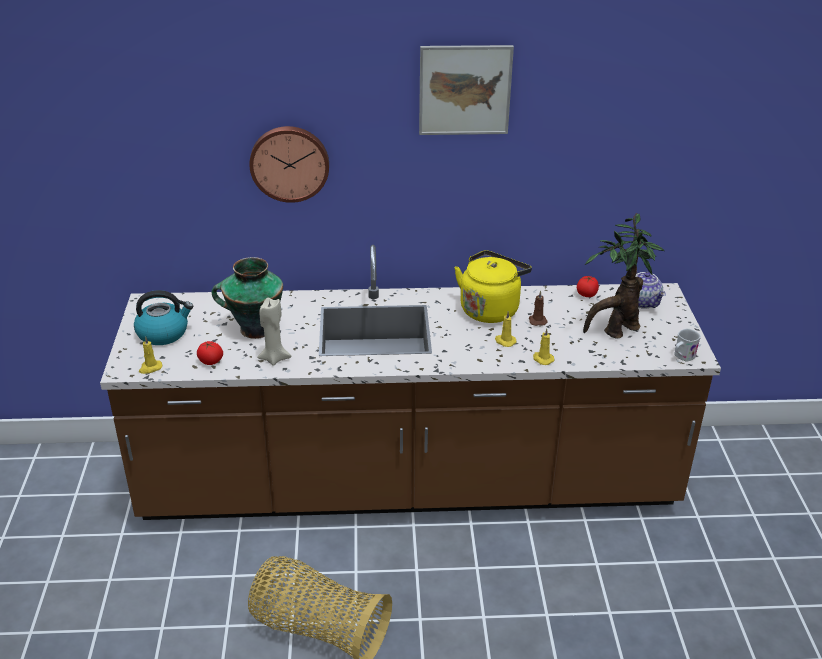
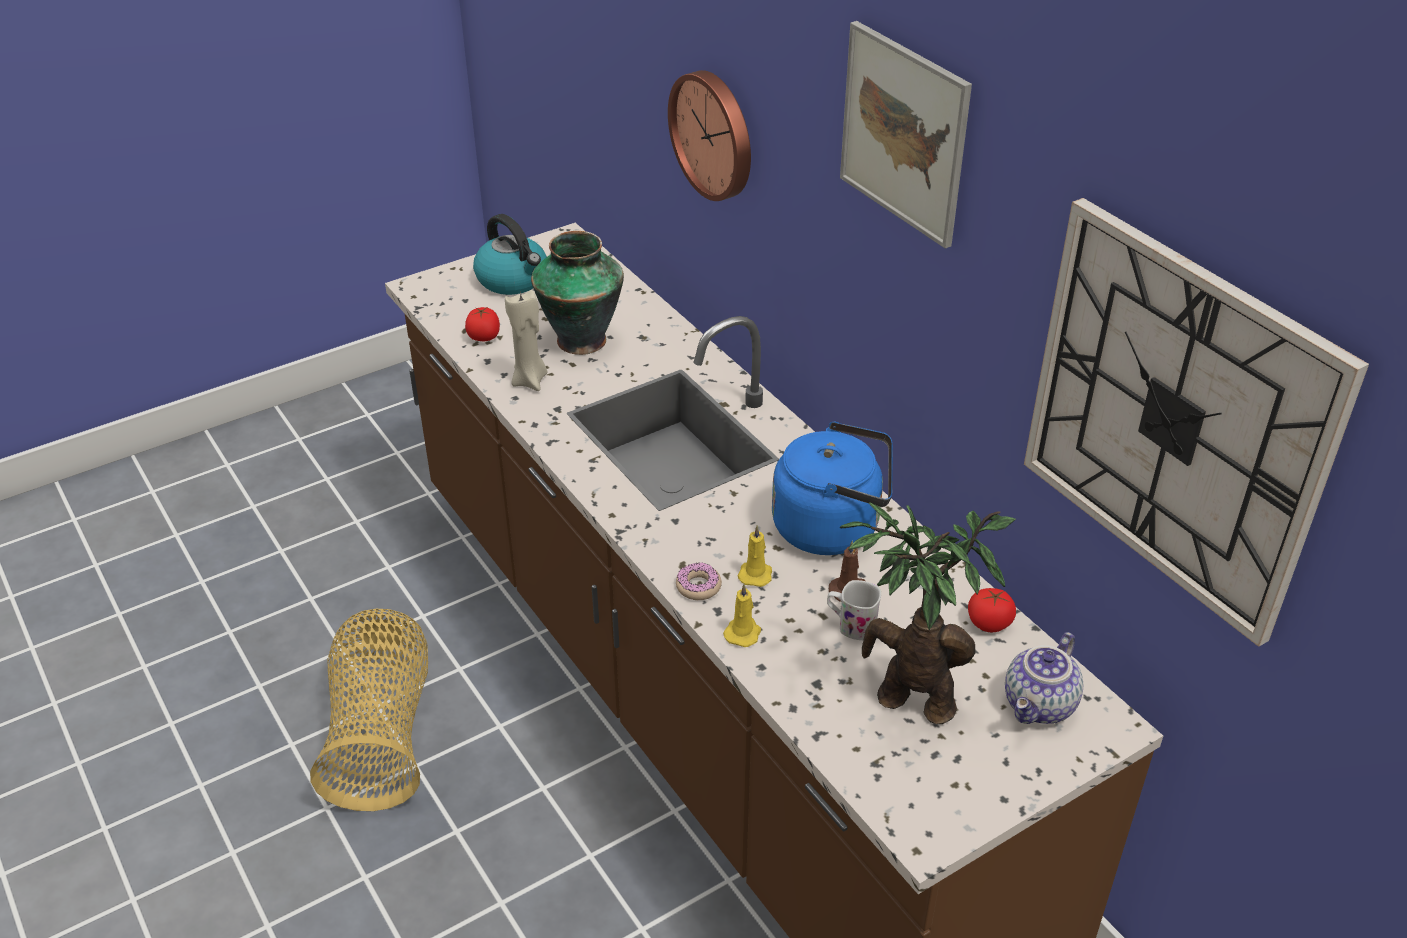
camera: 60 degrees right, 5 degrees up
(150, 368) = (436, 302): yellow candle -> none
(490, 309) = (833, 527): yellow kettle -> blue kettle
(500, 360) = (698, 586): none -> donut
(657, 140) = (1176, 419): none -> wall clock
(682, 356) = (906, 813): white mug -> white mug (851, 625)

